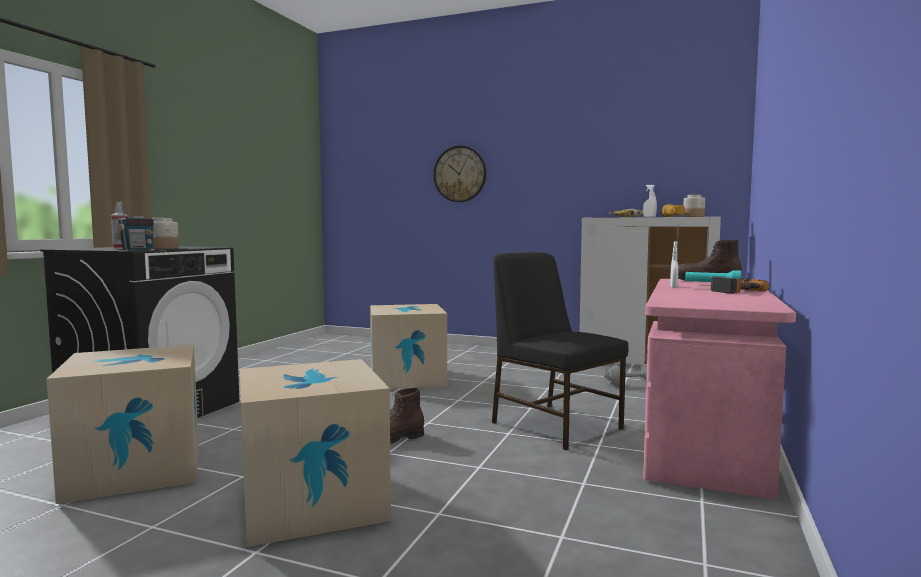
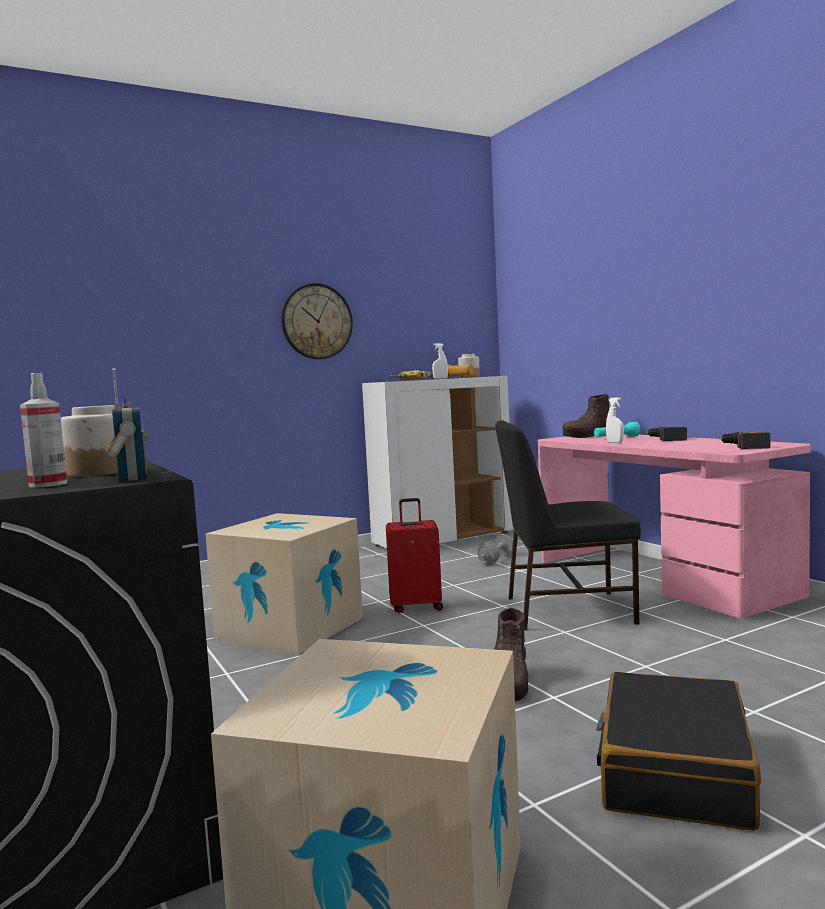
camera: 50 degrees left, 0 degrees up
(313, 502) = (674, 770): cardboard box -> black suitcase
(460, 174) = (184, 326): wall clock -> wall clock (316, 321)
(488, 391) = (416, 606): none -> red suitcase
(716, 303) = (745, 446): none -> power drill

